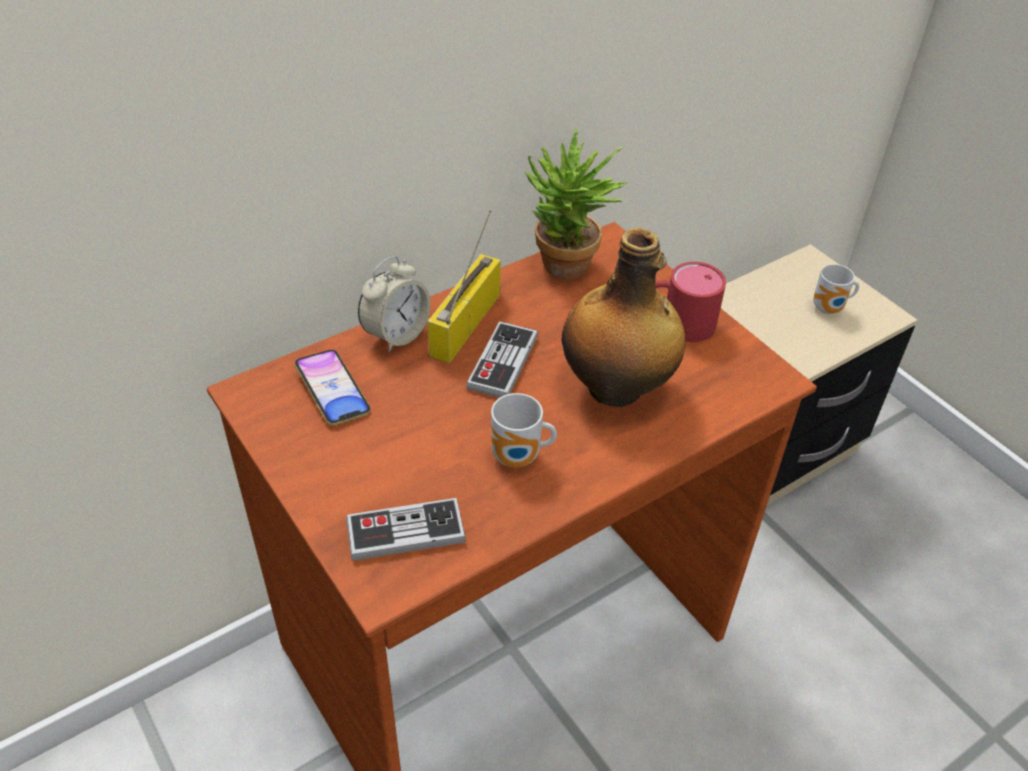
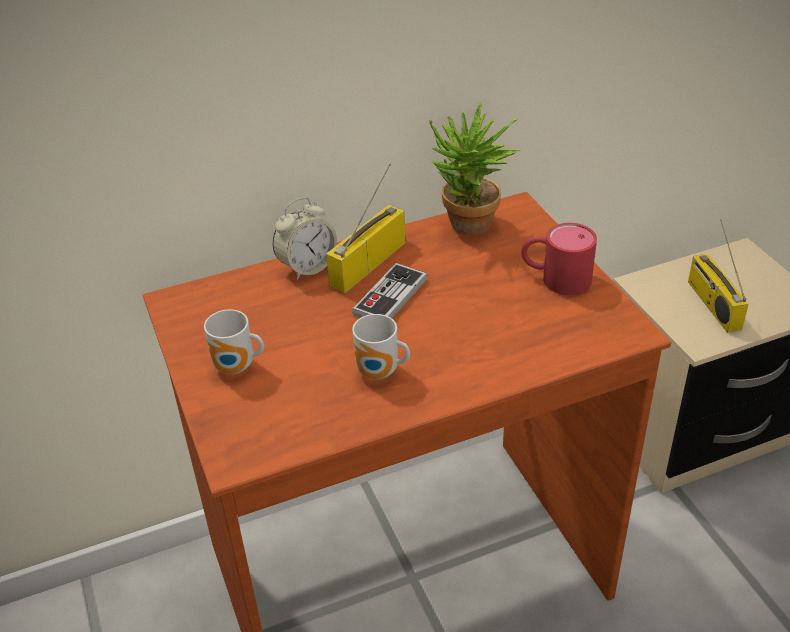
camera: 15 degrees right, 5 degrees down
(332, 391) = (241, 306): phone -> none
(405, 531) = (267, 419): game controller -> none
(617, 389) = (484, 326): bottle -> none
(794, 321) = (711, 304): none -> radio
(830, 309) = (750, 296): mug -> mug (237, 368)

